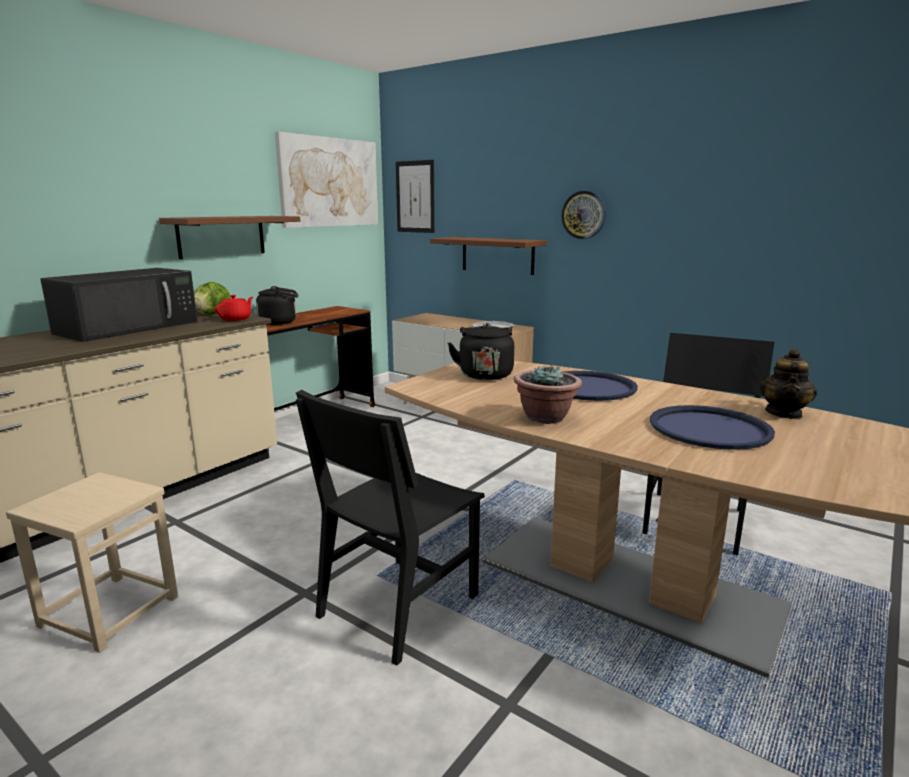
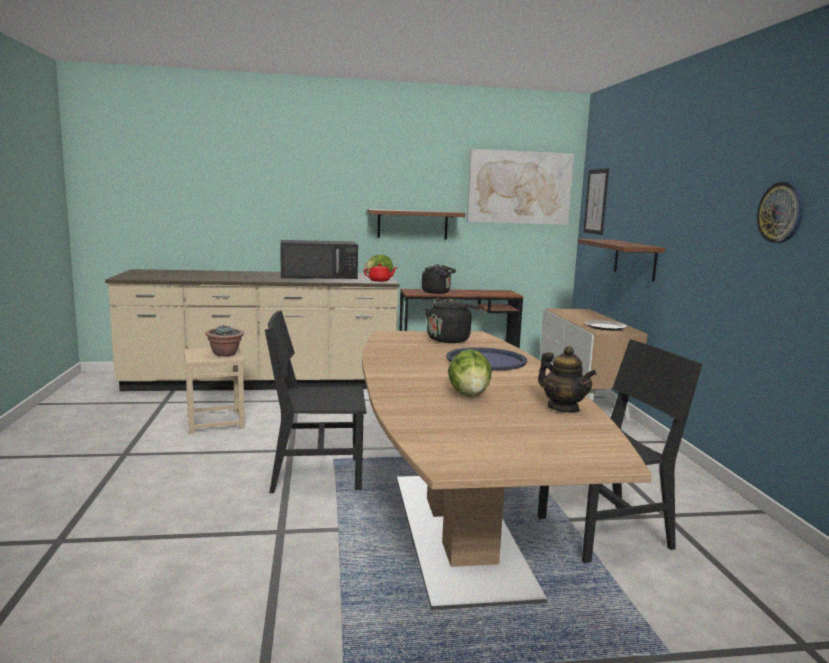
camera: 45 degrees right, 5 degrees down
(545, 418) = (397, 363): potted plant -> potted plant (225, 354)
(584, 215) = (690, 224): wall clock -> wall clock (781, 212)
(709, 429) = (469, 395): blue tray -> lettuce
(784, 413) = (563, 408): teapot -> teapot turned 105 degrees counterclockwise

